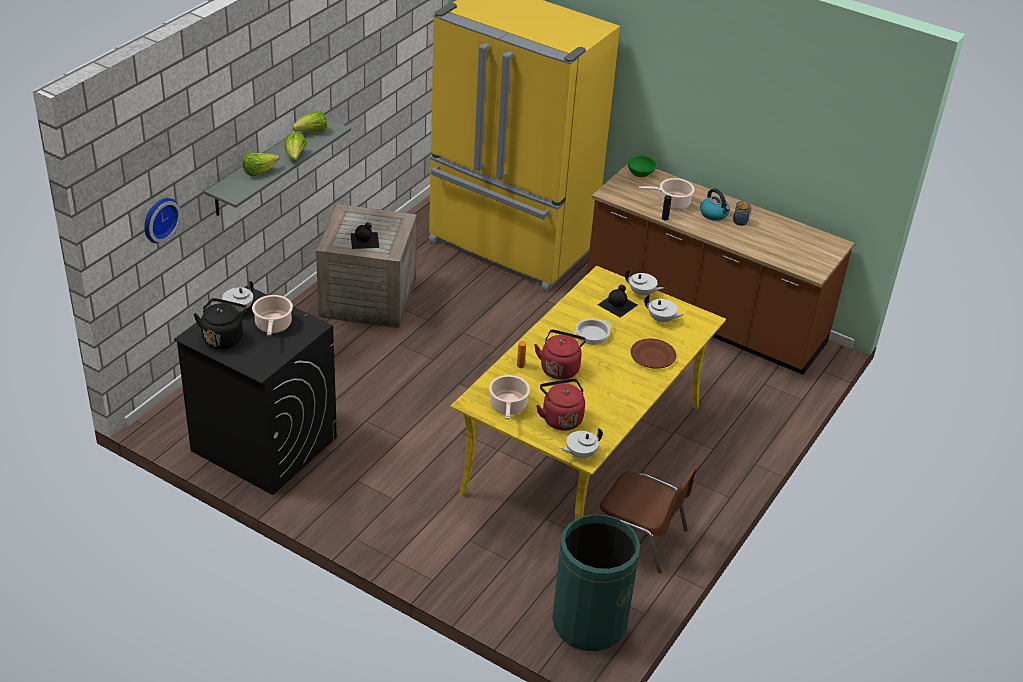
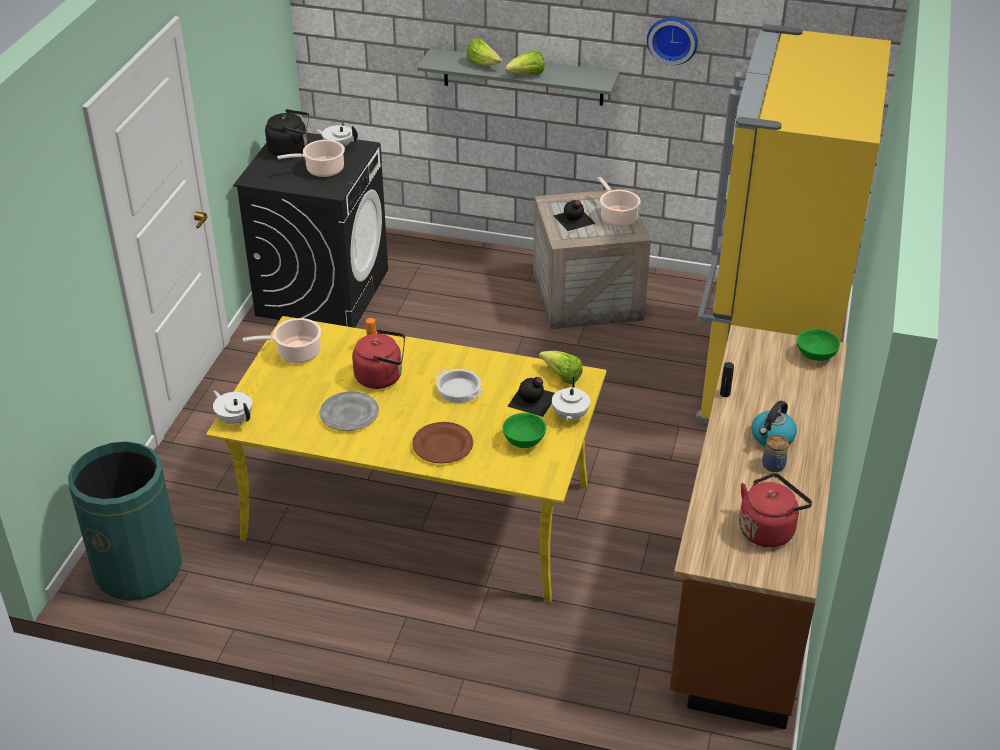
camera: 75 degrees right, 0 degrees up
(159, 219) = (367, 39): wall clock -> wall clock (673, 39)
(311, 132) = (581, 73): lettuce -> lettuce (562, 376)
(560, 418) = (292, 393): red kettle -> red kettle (768, 529)
(599, 393) = (349, 414): none -> grey plate
(640, 538) = (284, 588): brown chair -> none
(661, 319) = (523, 441): white teapot -> green bowl
(672, 203) = (768, 394): cooking pot -> cooking pot (617, 217)

